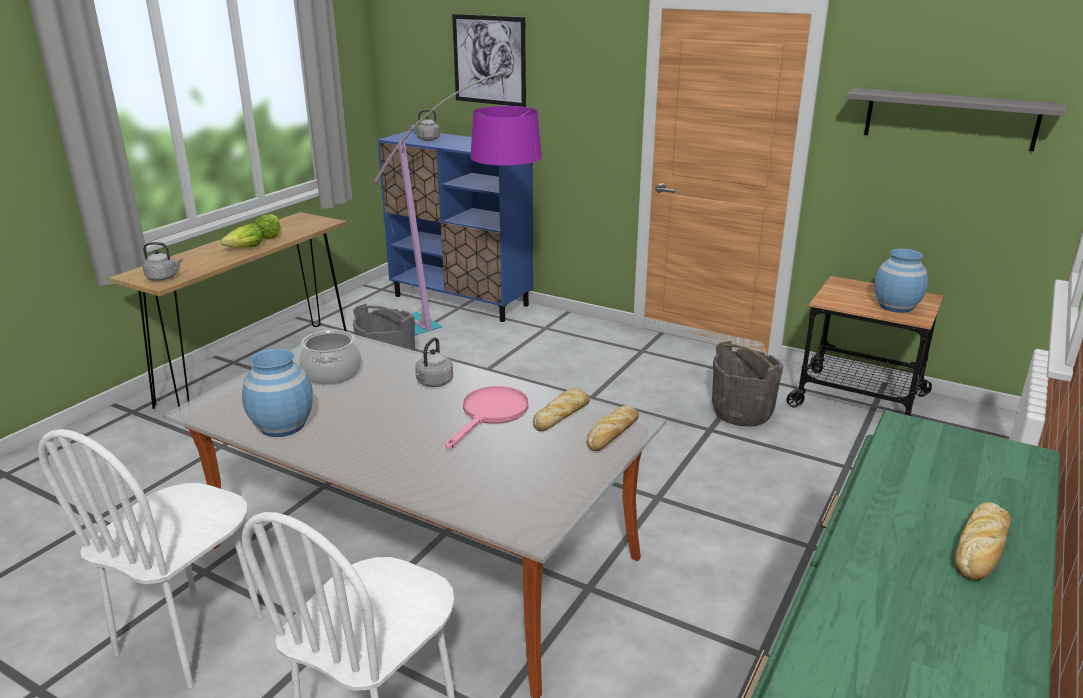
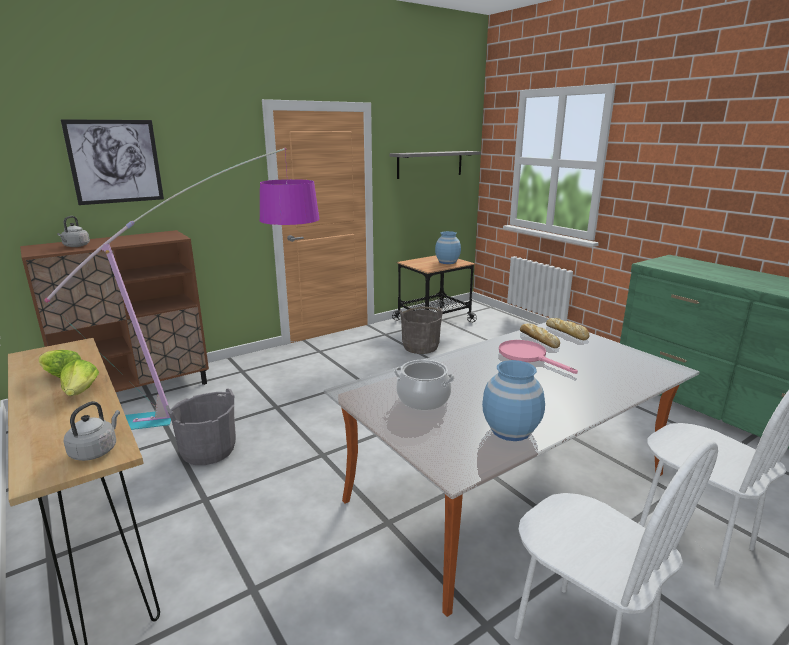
camera: 65 degrees left, 5 degrees down
(433, 383) = (469, 366): grey kettle -> none
(461, 300) = (138, 391): blue cabinet -> brown cabinet
(981, 549) = (748, 275): bread -> none

